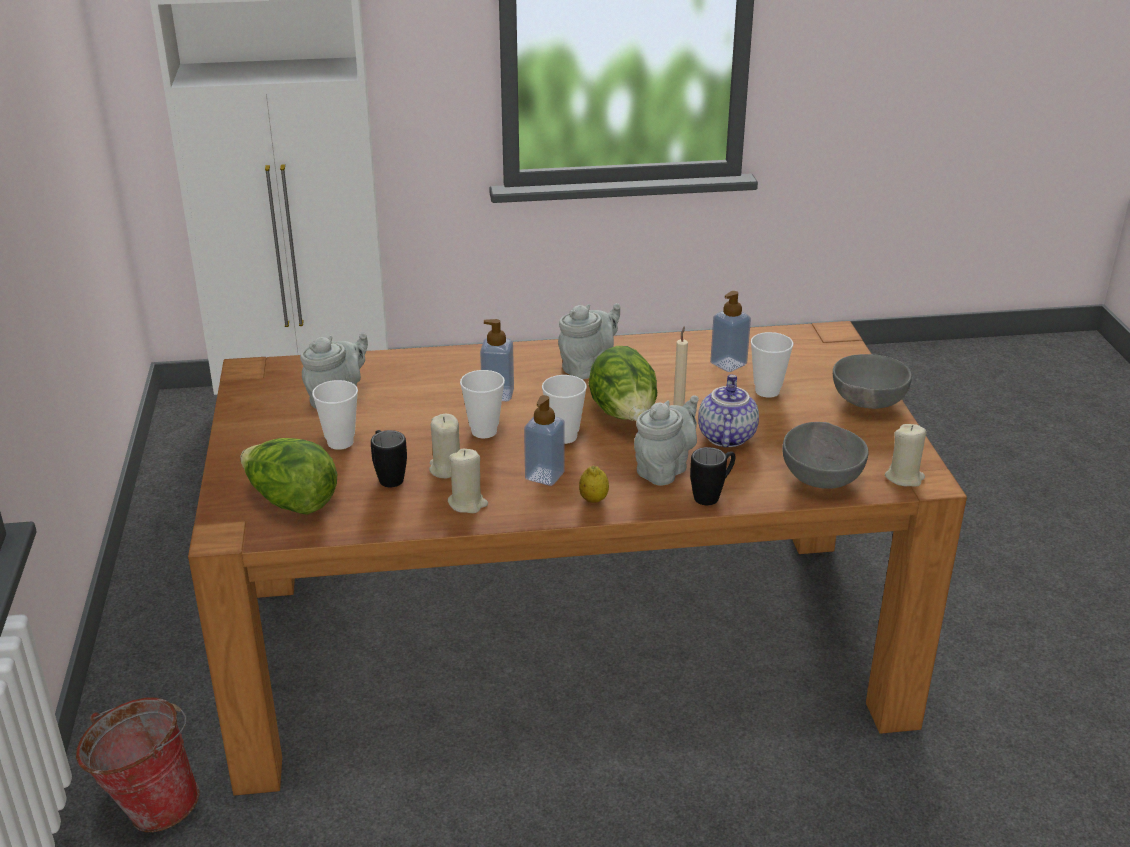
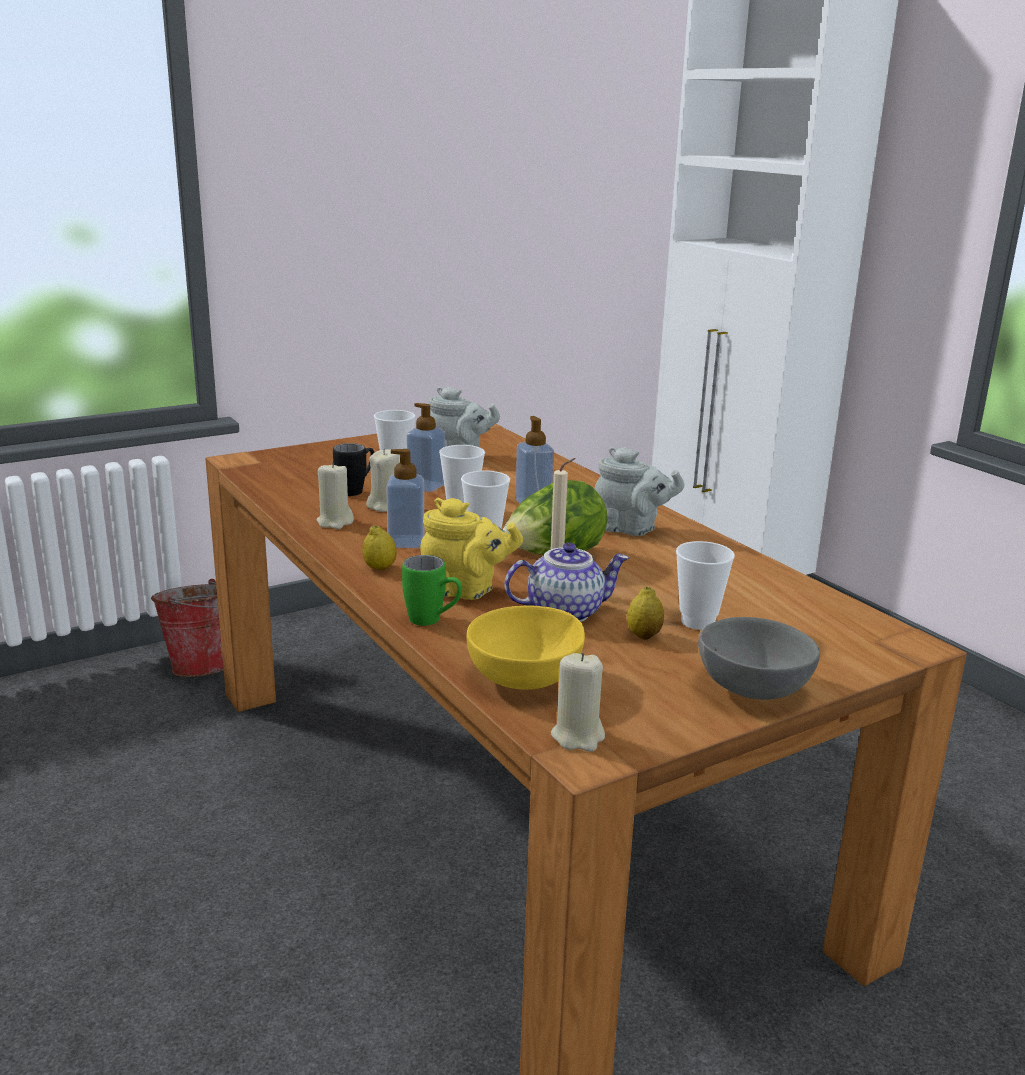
camera: 65 degrees right, 10 degrees down
(291, 502) = (295, 470): lettuce -> none
(664, 469) = (465, 591): grey teapot -> yellow teapot
(712, 495) = (433, 621): black mug -> green mug
(728, 364) = (733, 592): soap dispenser -> soap dispenser (426, 486)
(778, 416) = (644, 635): none -> lemon
(822, 477) = (527, 679): grey bowl -> yellow bowl

